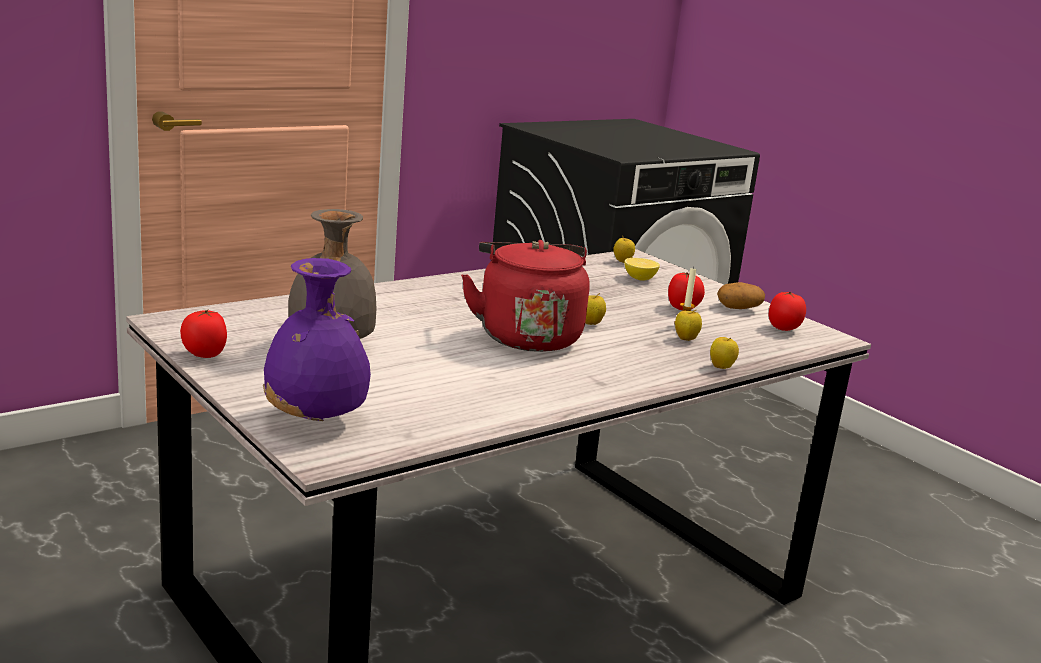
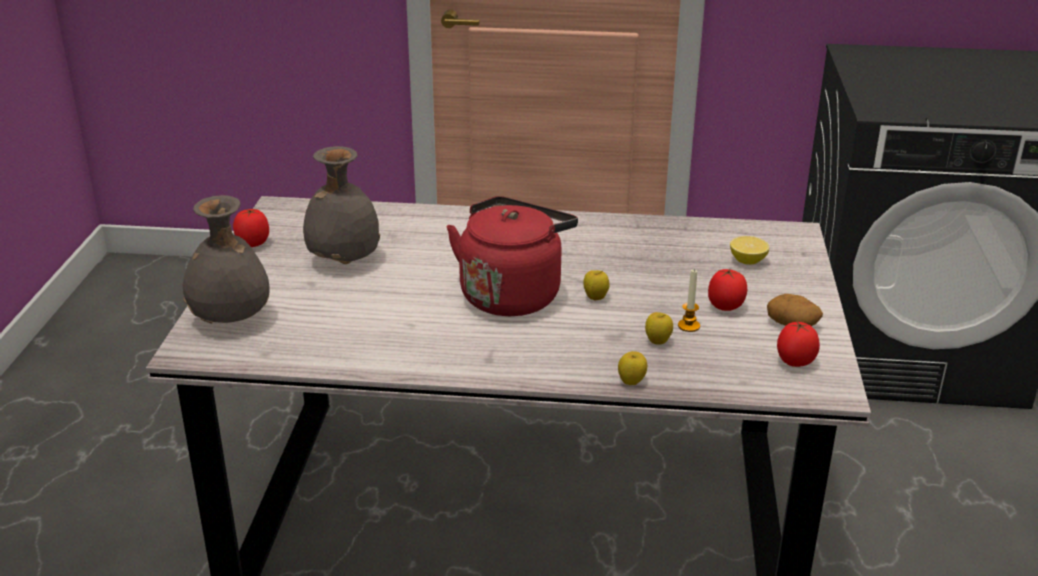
camera: 45 degrees right, 10 degrees up
(316, 420) = (231, 320): purple vase -> grey vase
(622, 262) = (768, 236): apple -> none

